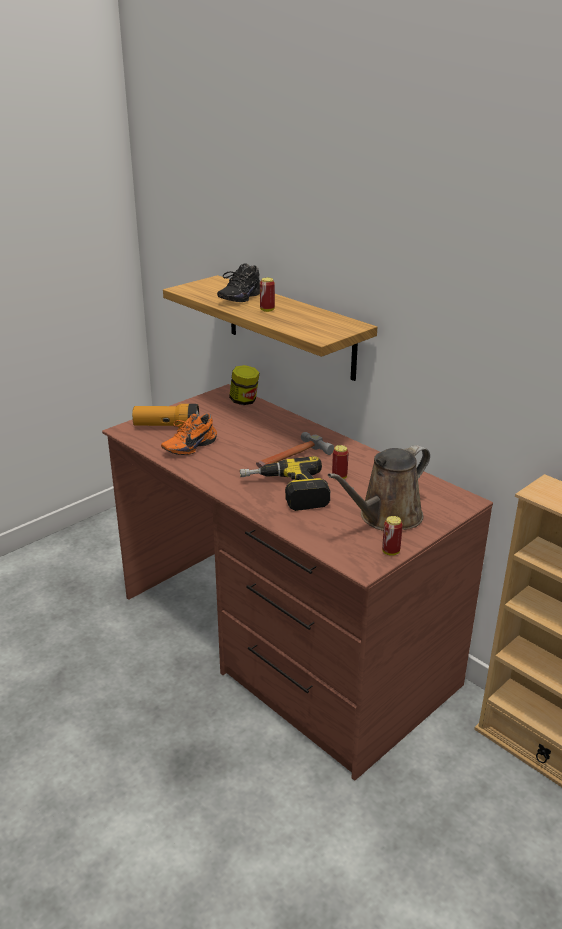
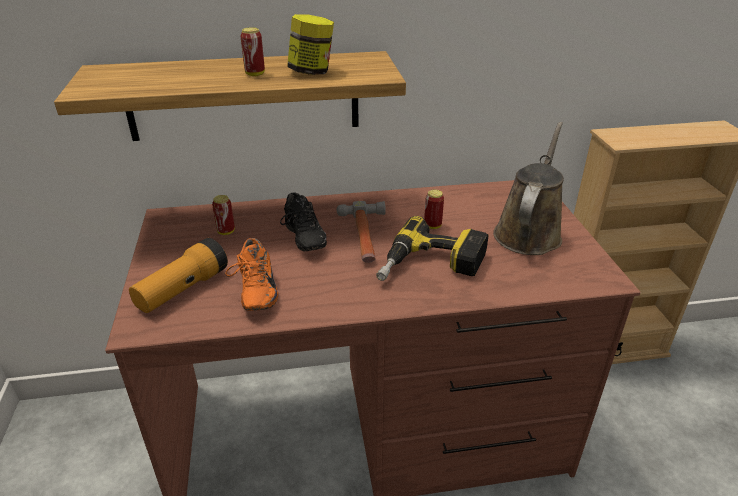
camera: 55 degrees left, 5 degrees up
(239, 298) = (186, 75): black shoe -> black shoe (302, 239)
(244, 401) = (205, 215): jar -> jar (312, 72)
(386, 517) = (528, 232): brown watering can -> brown watering can turned 150 degrees counterclockwise
(390, 552) = (589, 254): can -> can (226, 232)

